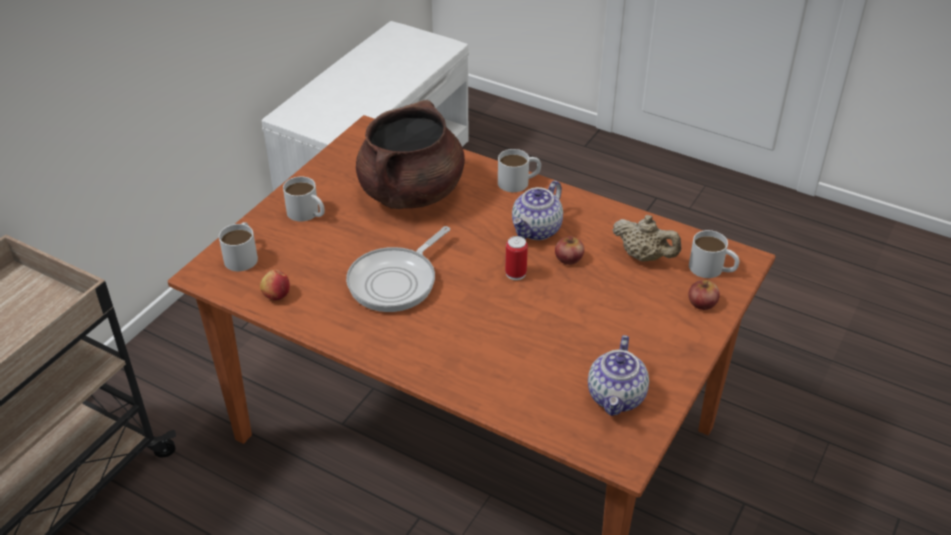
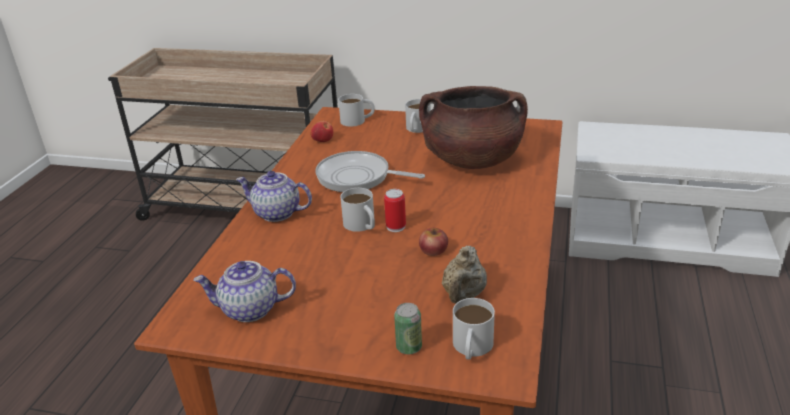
camera: 75 degrees right, 10 degrees down
(519, 181) = (530, 204): white mug -> white mug (362, 225)
(537, 230) = (464, 226): teapot -> teapot (276, 213)
(702, 302) = (409, 347): apple -> can

